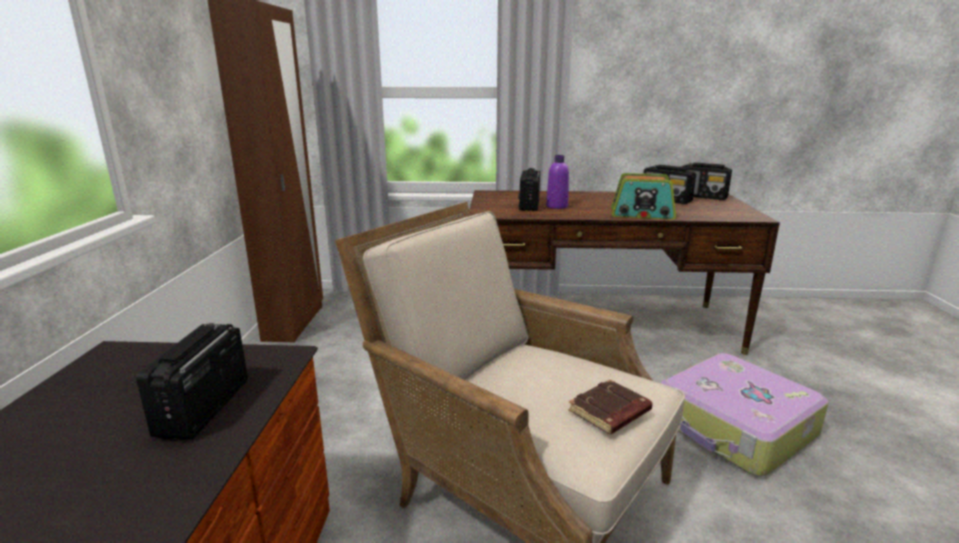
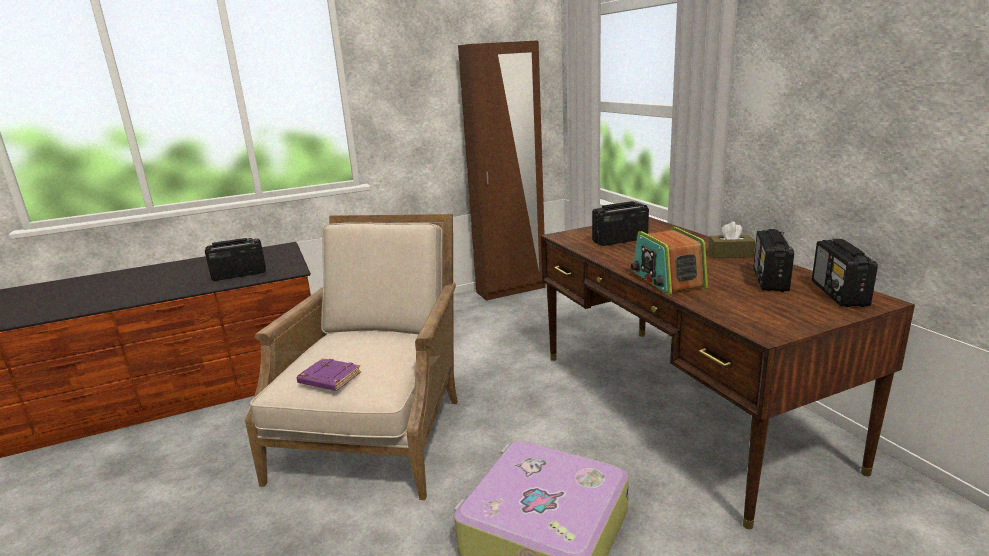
camera: 65 degrees right, 0 degrees up
(557, 206) = (635, 248): purple bottle -> none
(605, 195) = (730, 254): none -> brown tissue box
(610, 412) = (328, 379): brown book -> purple book

